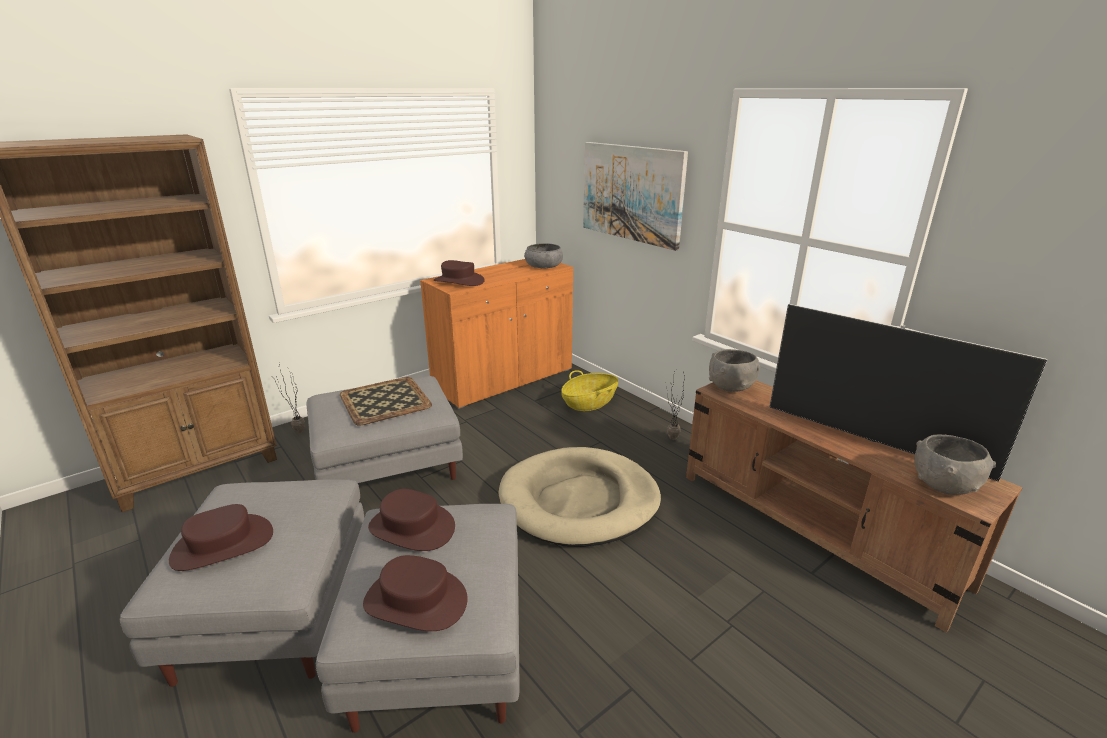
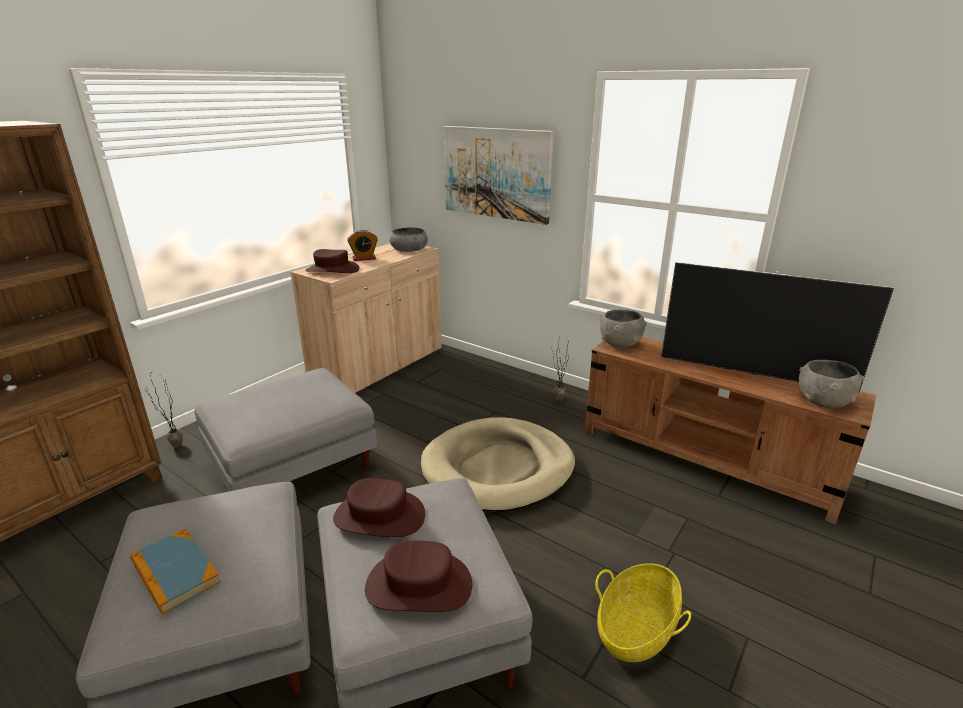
camera: 15 degrees left, 0 degrees up
(222, 545) = (175, 572): brown hat -> book
(384, 400) = (287, 397): tray -> none
(494, 272) = (364, 258): none -> alarm clock
(504, 379) = (379, 366): orange cabinet -> beige cabinet
(589, 403) = (471, 377): basket -> basket (636, 629)

